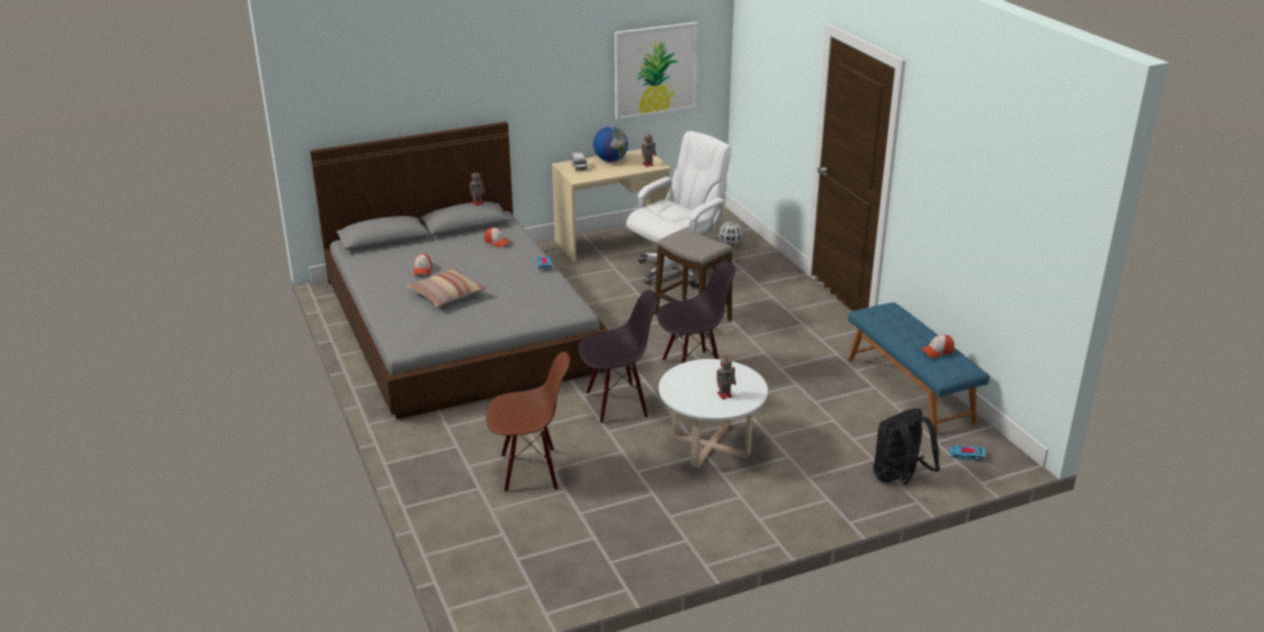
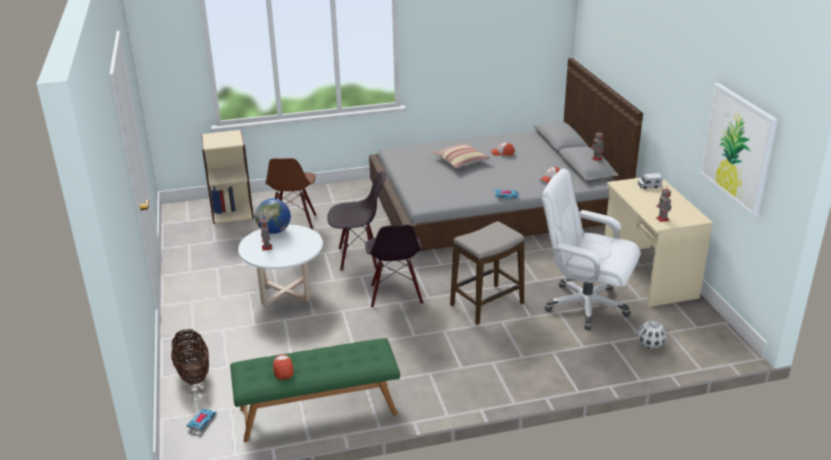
camera: 100 degrees right, 0 degrees up
(496, 541) = (232, 212): none -> beige bookcase
(610, 160) = (671, 201): globe -> globe (274, 231)
(617, 404) = (358, 258): black chair -> black chair turned 90 degrees counterclockwise
(676, 270) = (585, 305): white office chair -> white office chair turned 150 degrees clockwise
(899, 479) = (193, 373): black backpack -> basket
(910, 390) = (318, 412): blue bench -> green bench

